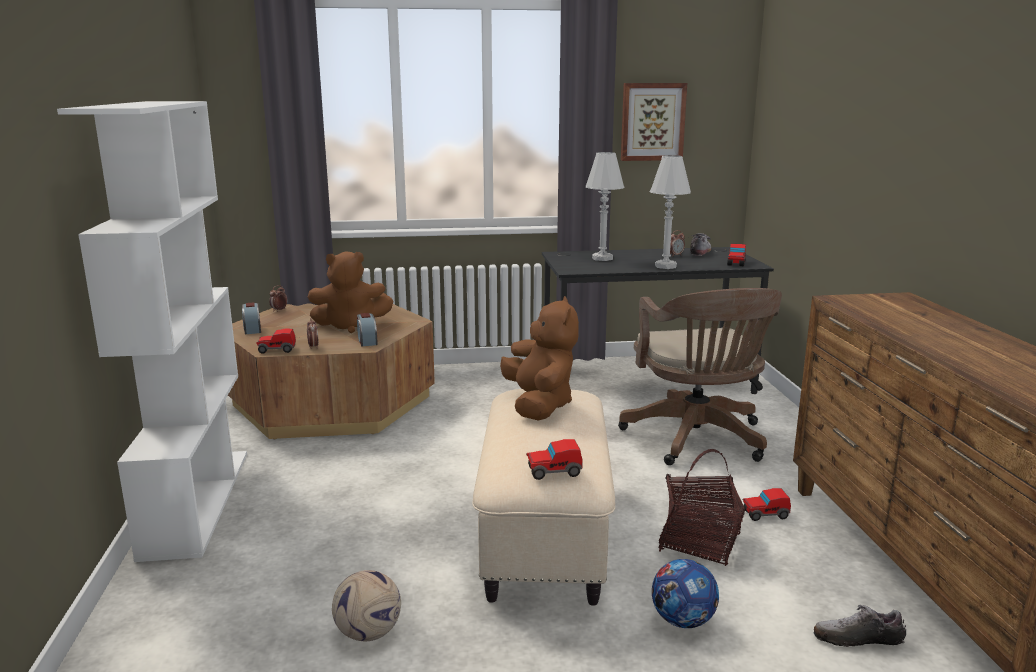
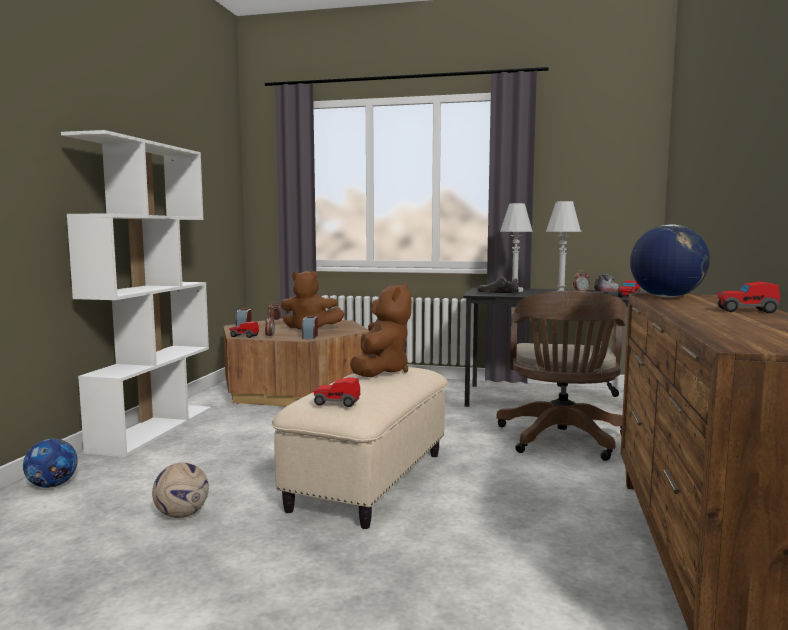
camera: 20 degrees right, 10 degrees down
(652, 121) = (571, 185): picture -> none
(682, 621) = (429, 552): football -> football (52, 485)
(700, 543) = (497, 505): basket -> none
(765, 514) = (577, 496): toy car -> toy car (746, 311)
(857, 639) = (584, 596): shoe -> shoe (497, 293)
(863, 305) = (666, 297): none -> globe

